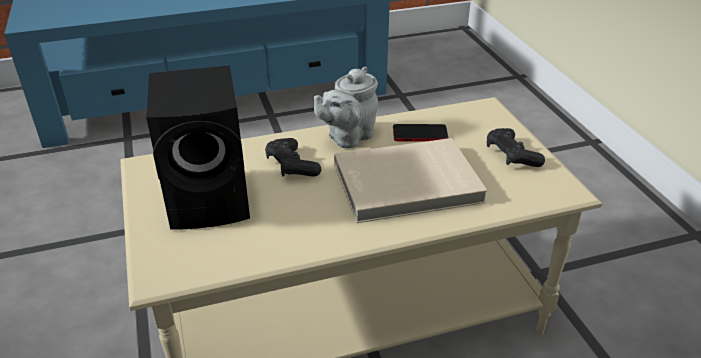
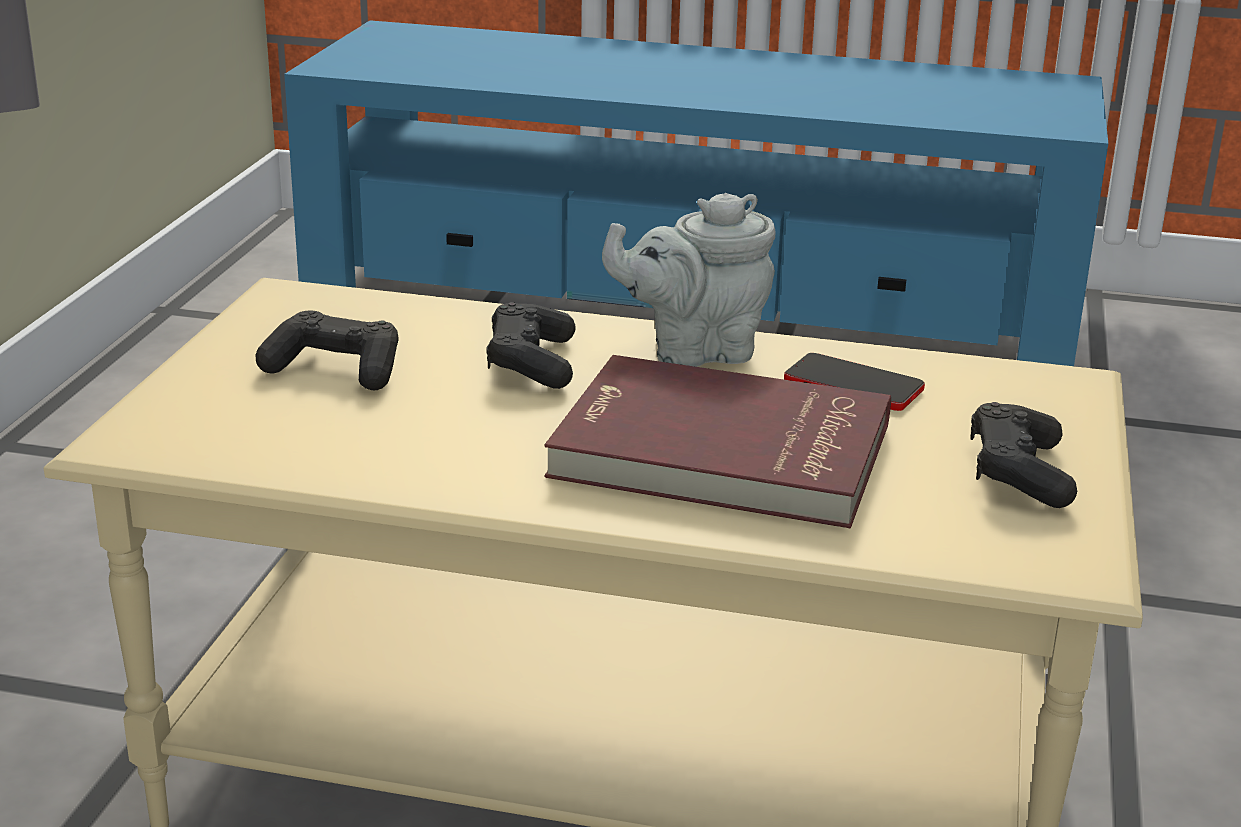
camera: 30 degrees right, 10 degrees down
(212, 199) = (335, 369): black speaker -> black game controller
(407, 185) = (720, 453): beige book -> red book

